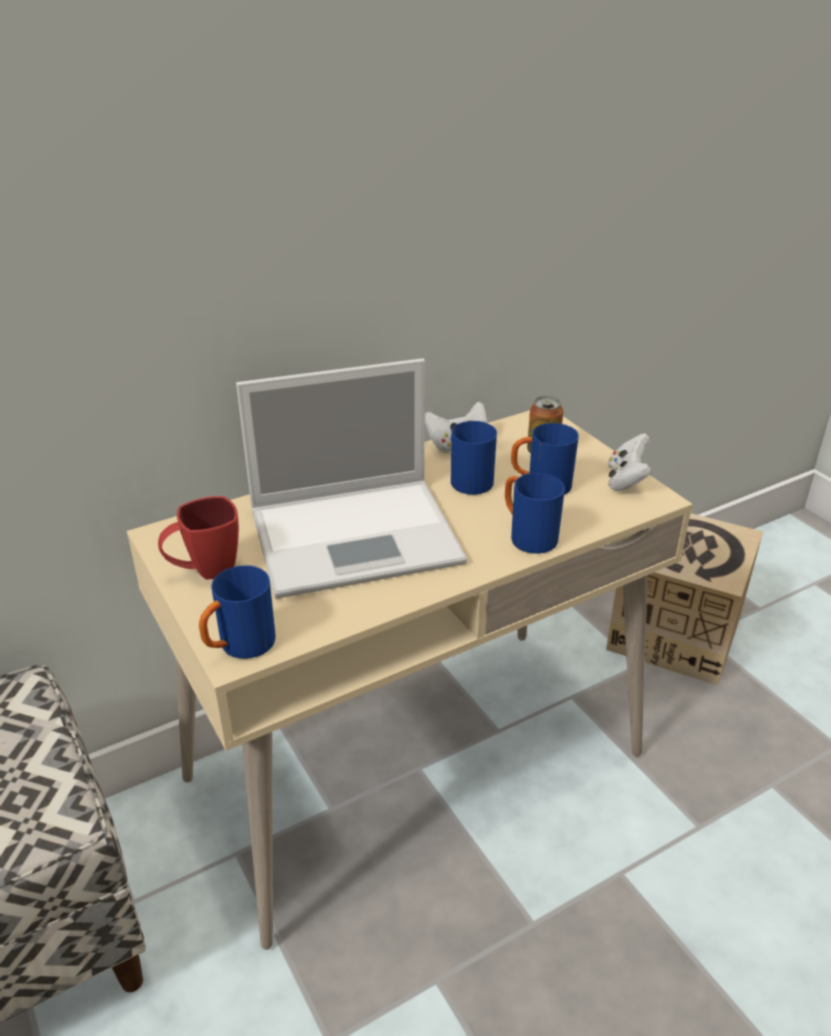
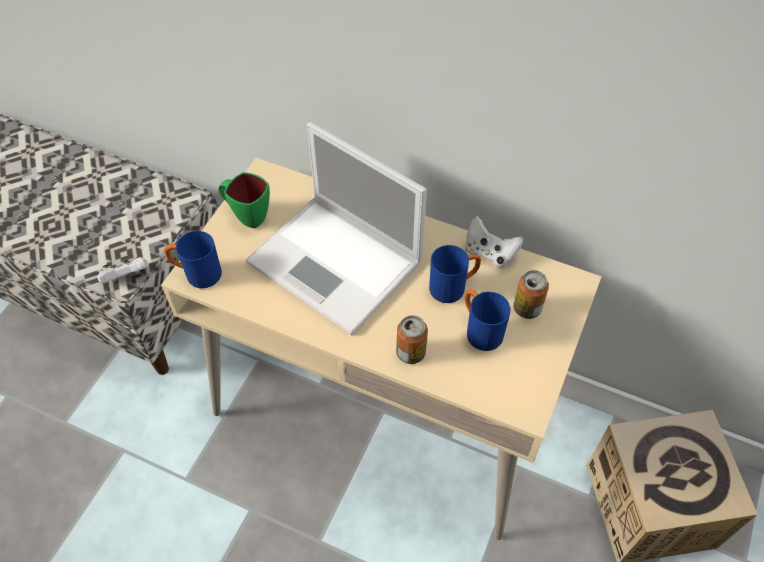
camera: 55 degrees right, 20 degrees up
(204, 571) = (247, 215): red mug -> green mug
(527, 536) = (411, 353): blue mug -> can
(626, 480) = (536, 379): white game controller -> white game controller (126, 278)

